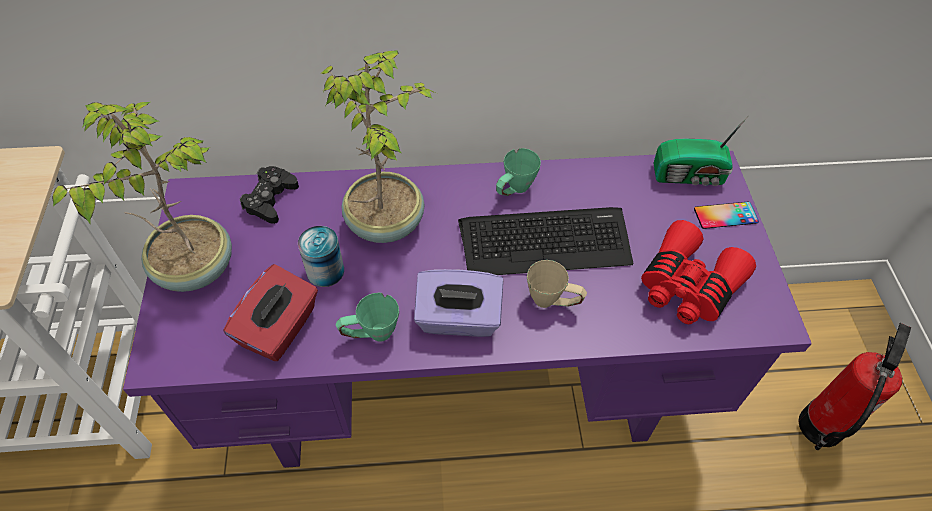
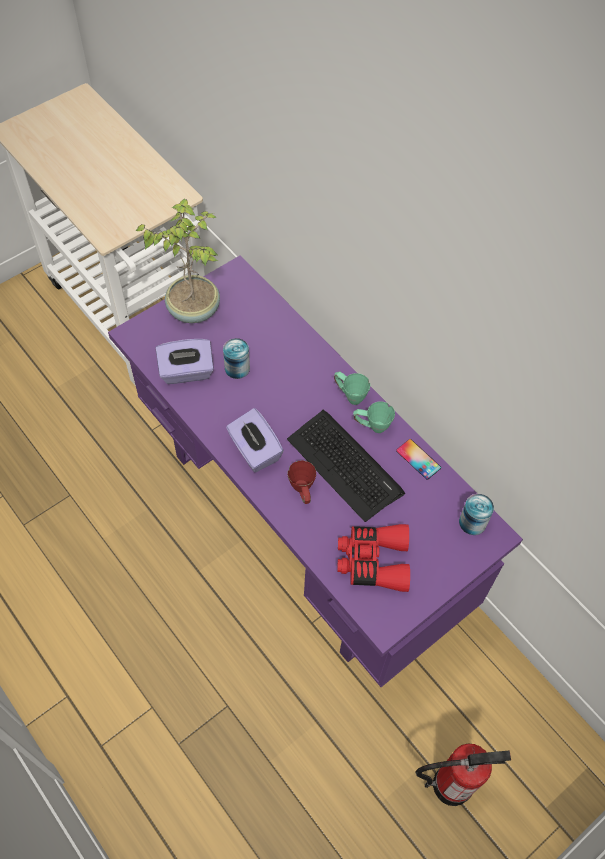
camera: 55 degrees right, 5 degrees up
(270, 199) = (264, 310): black game controller -> none
(280, 328) = (186, 372): red tissue box -> purple tissue box
(371, 335) = (213, 415): green mug -> green mug (349, 395)
(386, 221) = (294, 375): potted plant -> none
(553, 302) = (302, 492): beige mug -> red mug
(690, 176) = (472, 522): radio -> can
(725, 215) = (453, 559): phone -> phone (418, 459)

